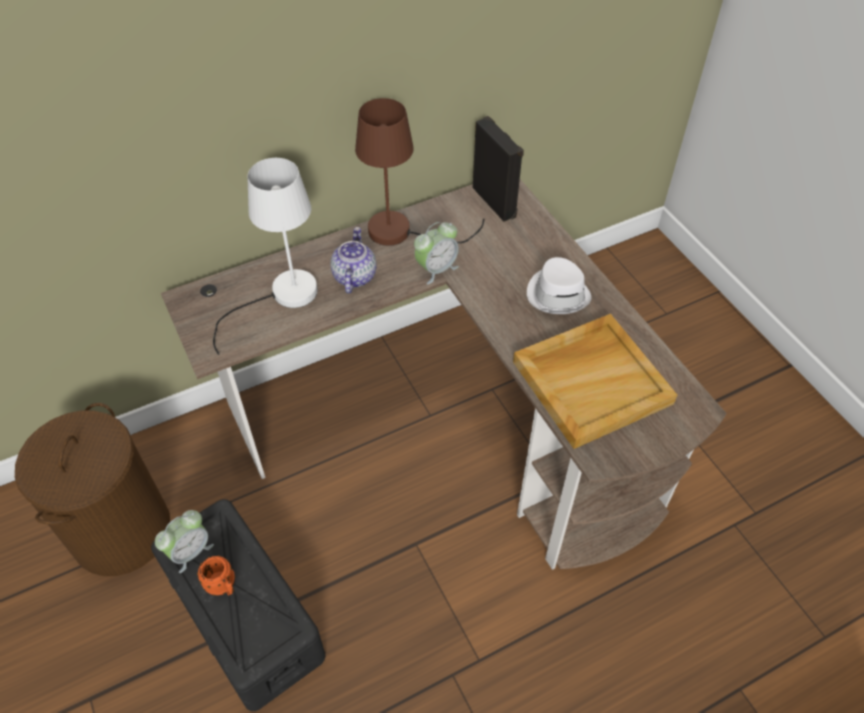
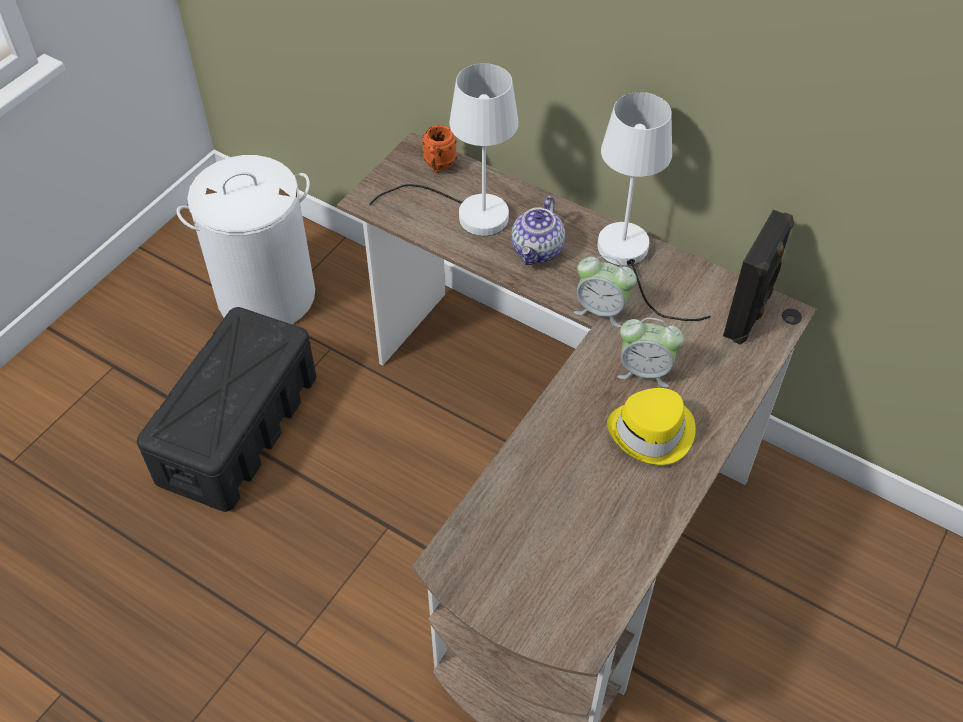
camera: 60 degrees right, 0 degrees up
(121, 530) = (267, 295): brown laundry basket -> white laundry basket
(190, 551) = (240, 336): alarm clock -> alarm clock (645, 371)
(223, 587) = (220, 378): orange mug -> orange mug (438, 165)
(354, 276) = (538, 250): teapot -> teapot turned 135 degrees clockwise
(402, 232) = (630, 258): brown table lamp -> white table lamp
(558, 294) = (652, 433): white hat -> yellow hat
(592, 381) = (547, 516): beige tray -> none

